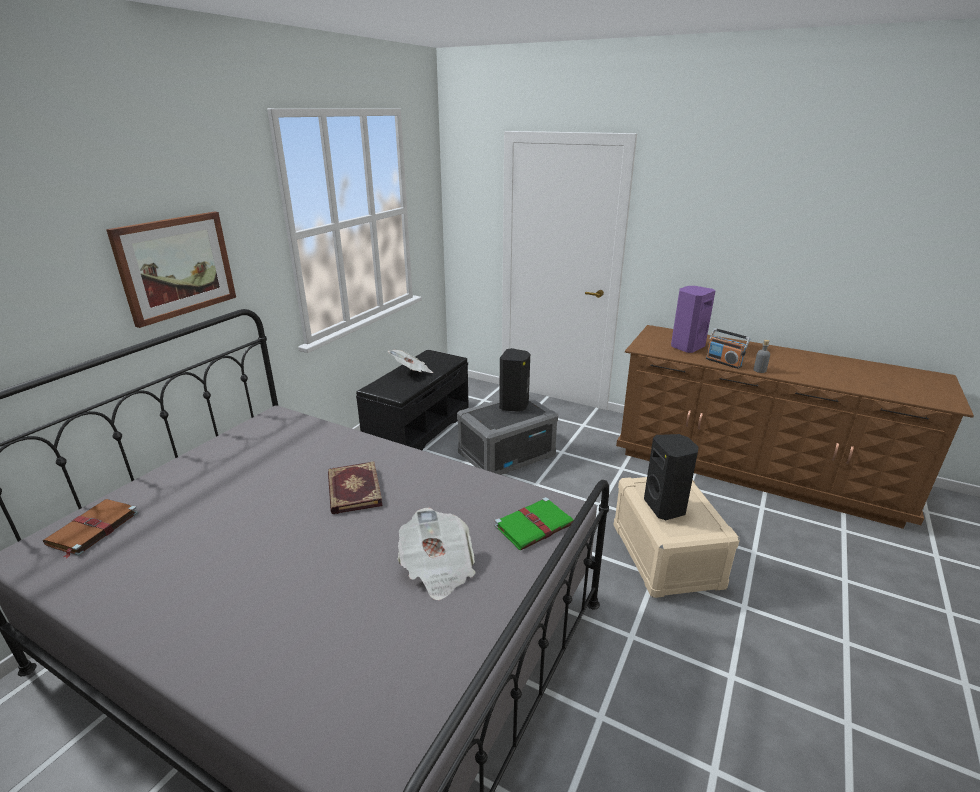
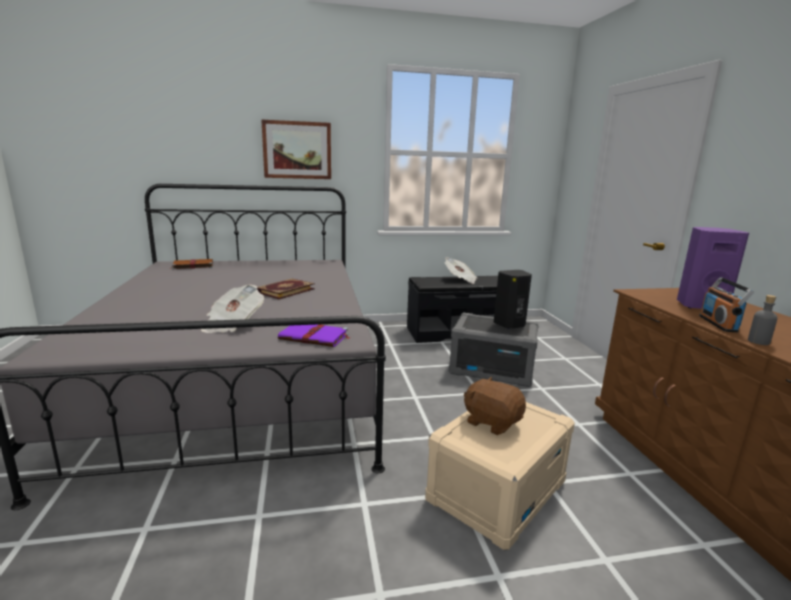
camera: 50 degrees right, 10 degrees down
(535, 525) = (315, 337): green book -> purple book
(666, 507) = (492, 422): black speaker -> brown plush toy

